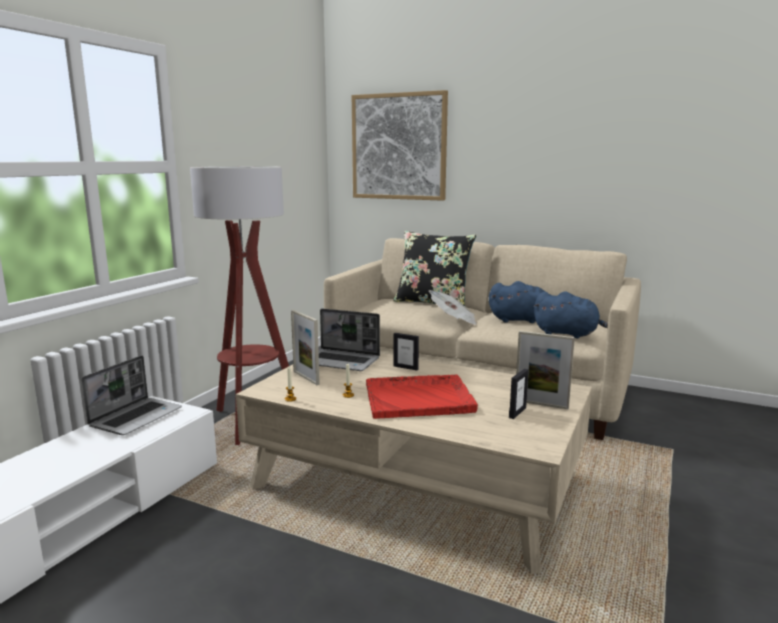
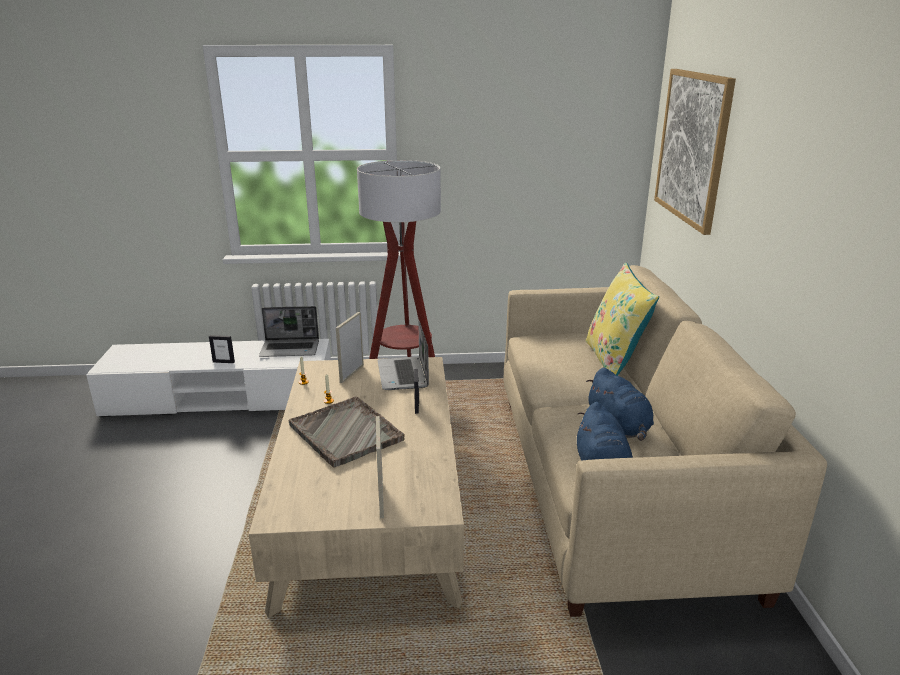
camera: 60 degrees right, 10 degrees up
(419, 398) = (346, 433): red tray -> grey tray
(433, 303) = (614, 361): black pillow -> yellow pillow
(453, 320) = (569, 389): newspaper -> none
(517, 413) = (349, 489): picture frame -> picture frame (223, 362)

